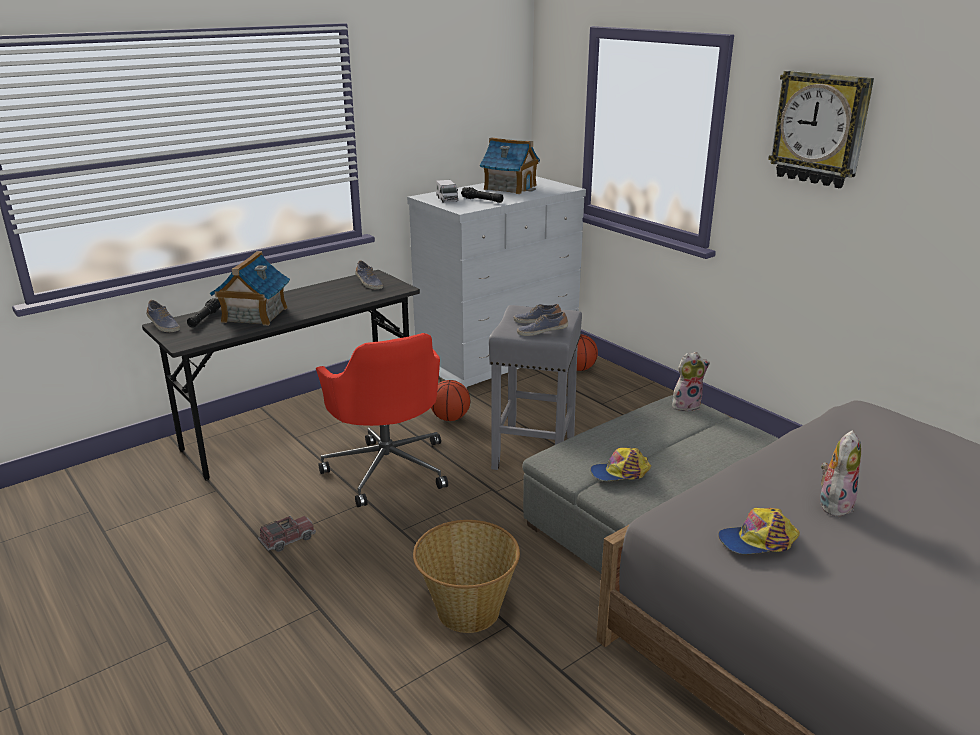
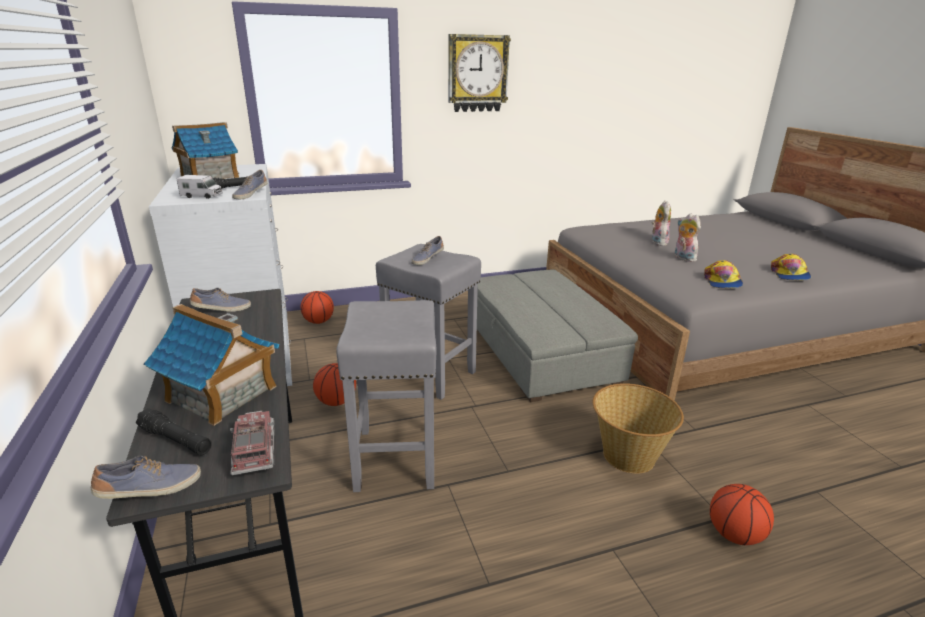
camera: 70 degrees left, 0 degrees up
(288, 540) = (489, 560): toy truck -> toy truck (255, 451)
(368, 701) = (734, 535): none -> basketball
(388, 468) = (396, 459): red office chair -> grey stool
(542, 332) = (453, 260): shoe -> shoe (250, 194)
(620, 473) = (573, 319): cap -> cap (789, 274)
(686, 405) = (492, 279): plush toy -> plush toy (657, 242)

